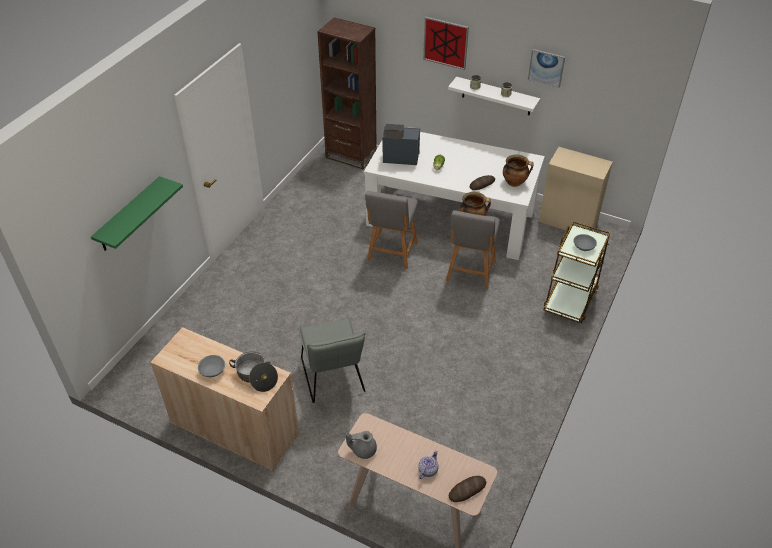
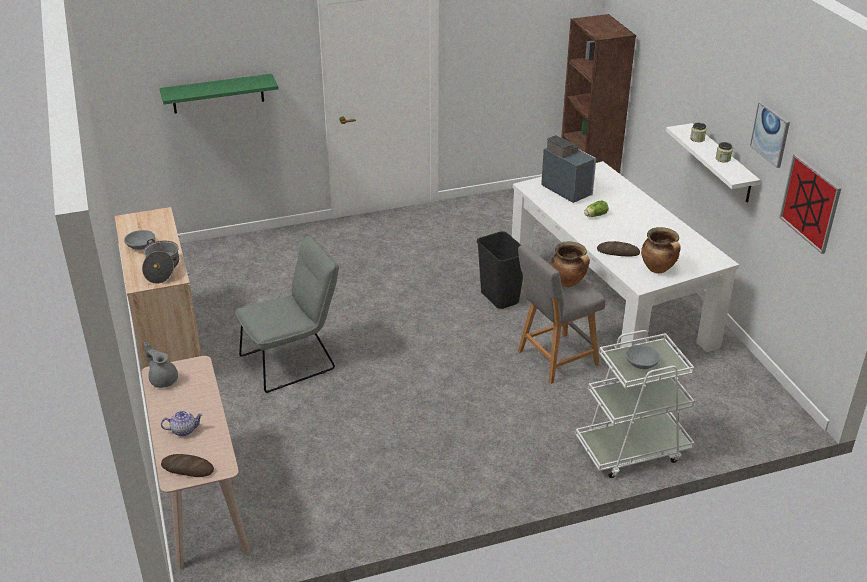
camera: 45 degrees right, 10 degrees down
(333, 379) = (293, 360): grey chair -> grey chair turned 150 degrees counterclockwise
(391, 253) = (499, 298): grey stool -> black trash can
(445, 43) = (689, 72): picture -> picture (810, 203)
(568, 222) = (748, 380): beige cabinet -> none
(570, 299) = (632, 449): brown cart -> white cart

